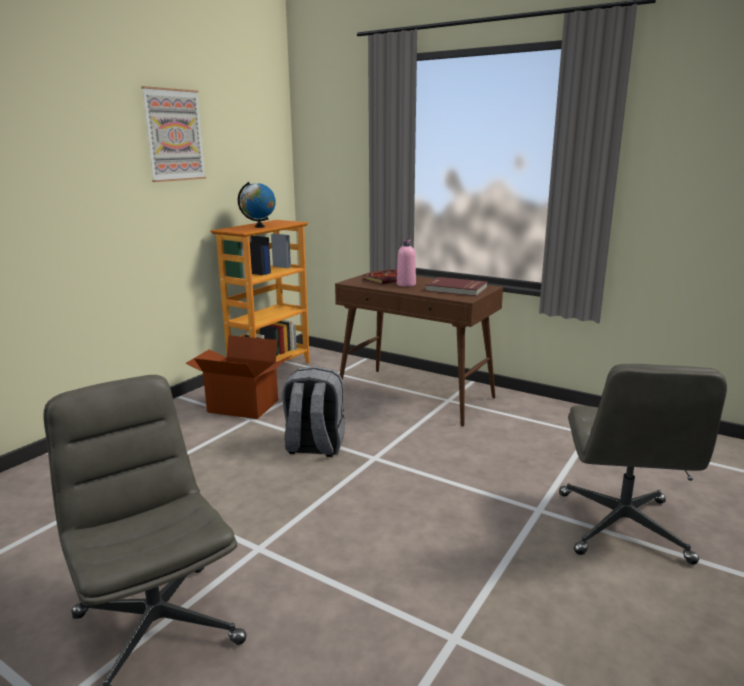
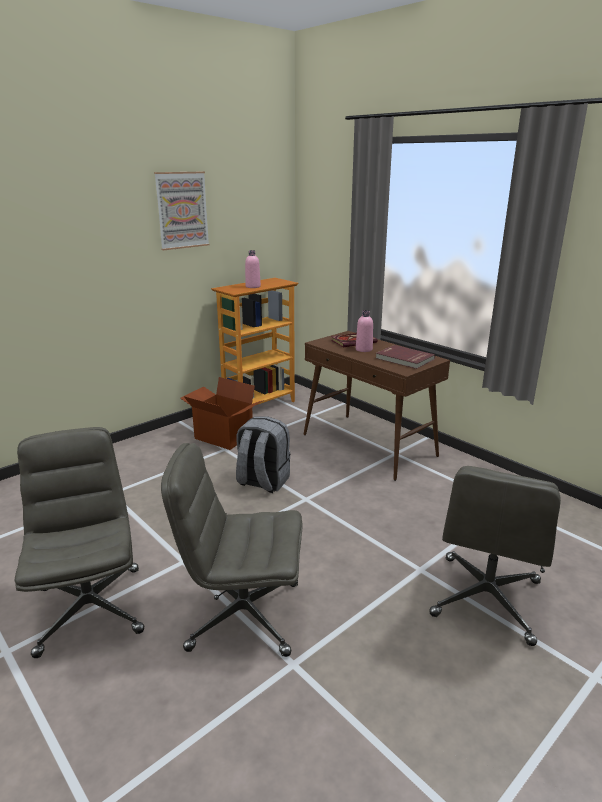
camera: 15 degrees right, 5 degrees up
(259, 227) = (253, 286): globe -> pink bottle
(364, 596) = (242, 615): none -> grey office chair

